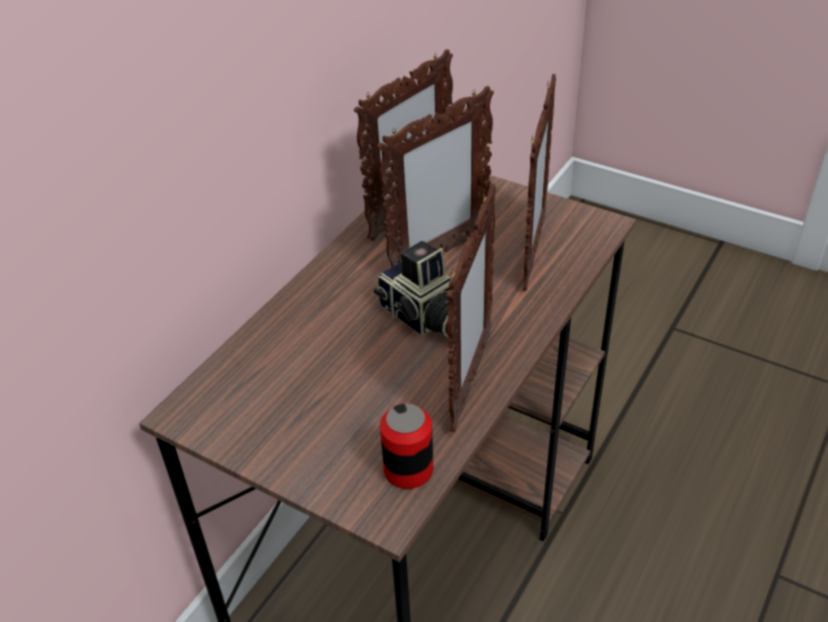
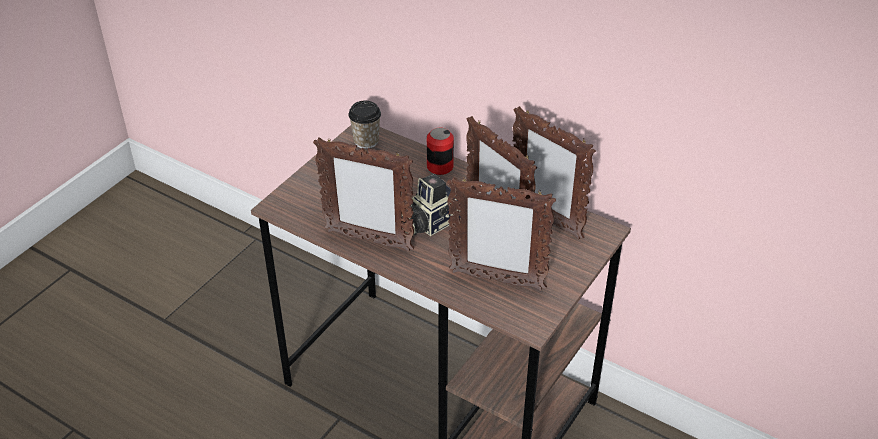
camera: 90 degrees right, 0 degrees up
(212, 405) = (366, 141): none -> cup
(408, 470) = (304, 213): can -> can (440, 167)

